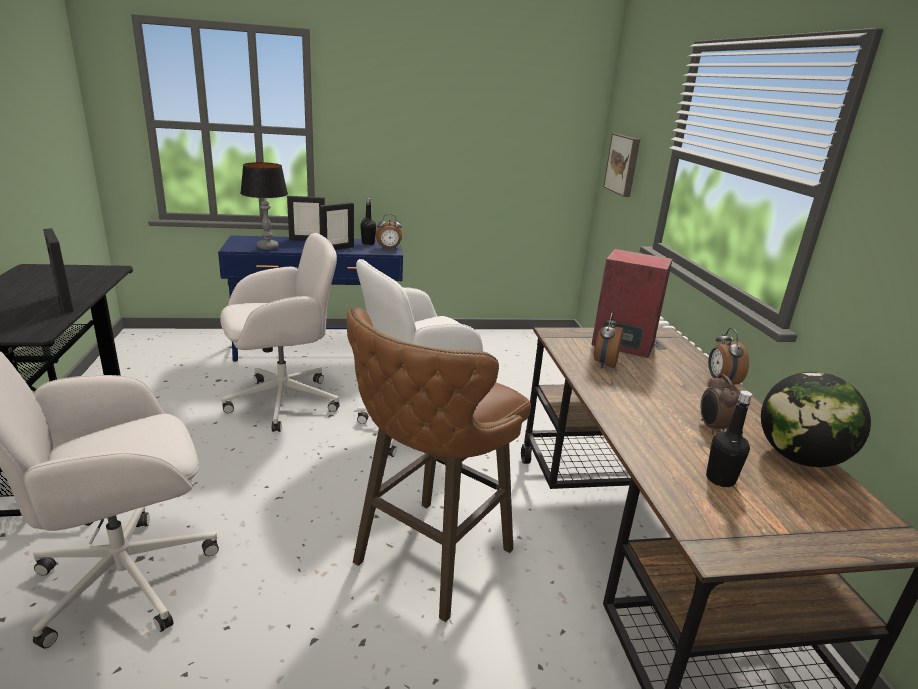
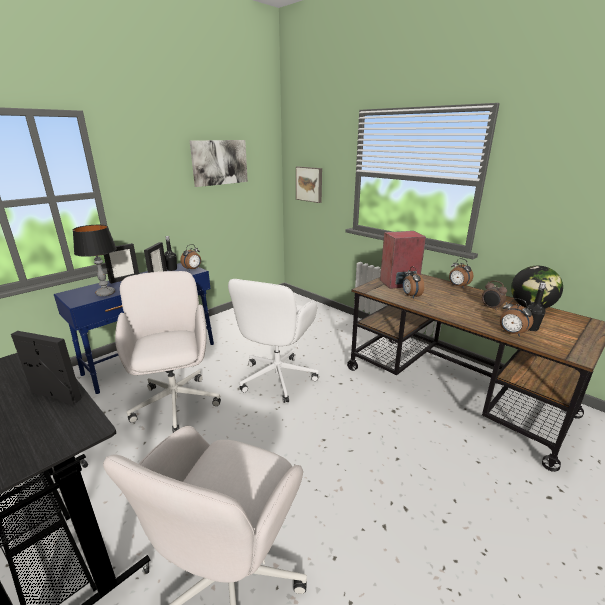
camera: 35 degrees left, 0 degrees up
(283, 402) = (176, 404): white office chair -> white office chair turned 45 degrees counterclockwise
(429, 560) = (377, 445): brown stool -> none
(488, 112) = (219, 162): none -> picture
(664, 469) = (511, 333): none -> alarm clock

